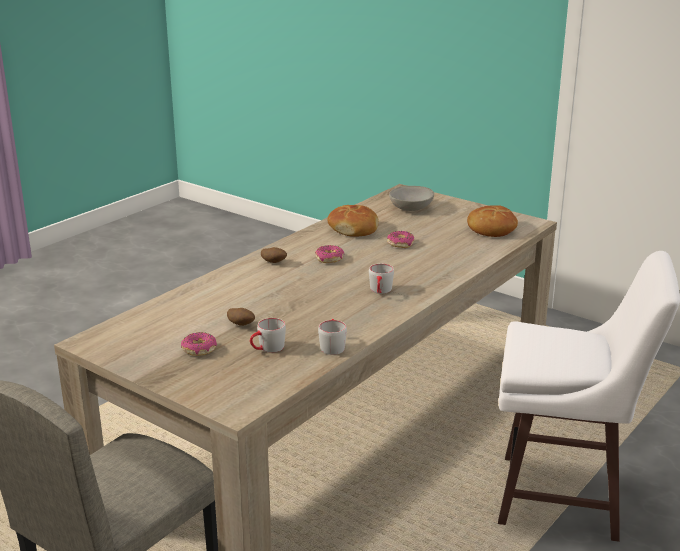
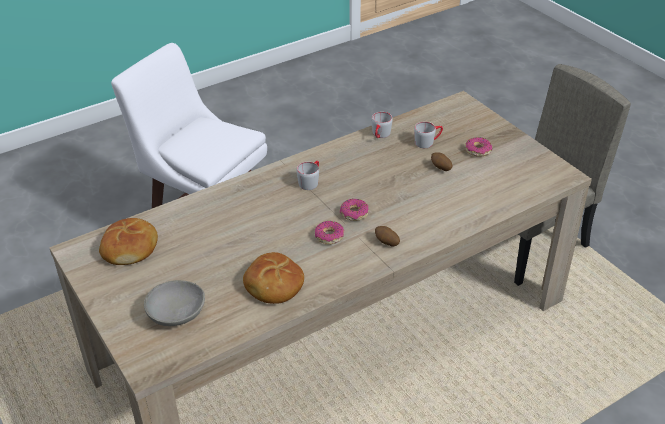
camera: 160 degrees left, 15 degrees up
(400, 244) = (243, 245): donut -> donut (354, 214)

